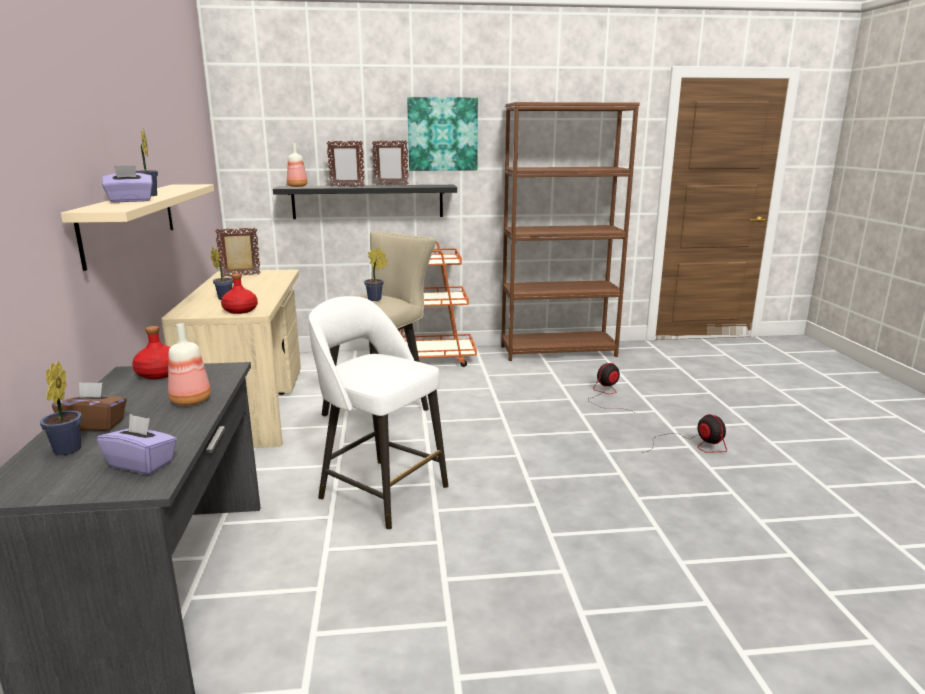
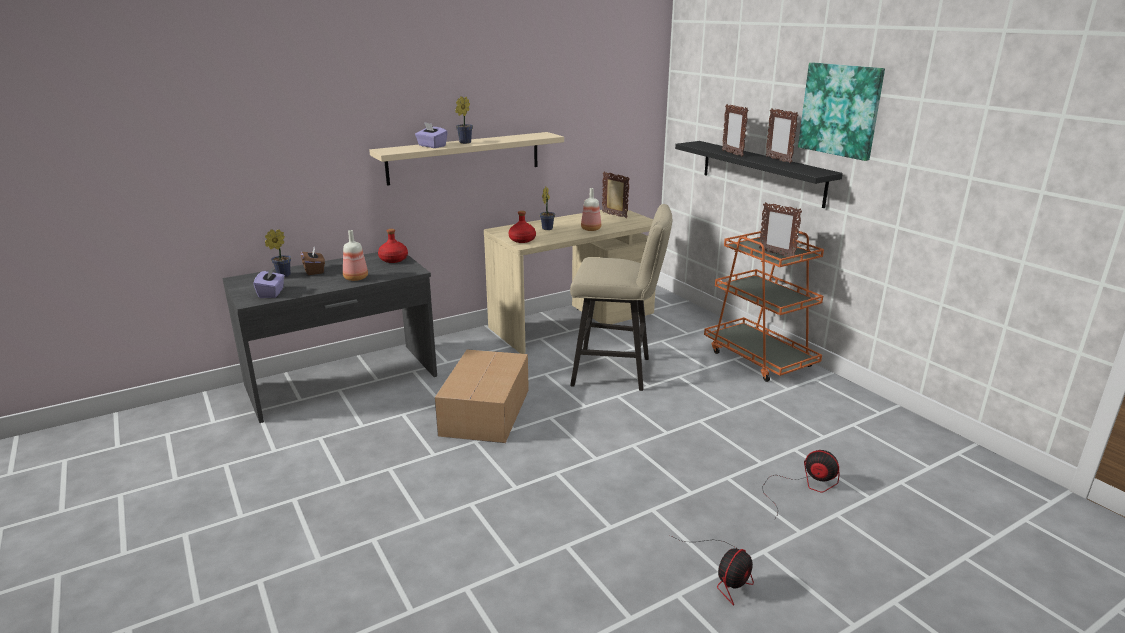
camera: 65 degrees right, 5 degrees up
(296, 186) = (704, 144): bottle -> bottle (590, 229)
(376, 299) = (608, 267): potted plant -> none
(381, 491) = (487, 411): white stool -> cardboard box
(436, 260) = (776, 254): none -> picture frame
(558, 351) = (901, 426): brown bookcase -> none

